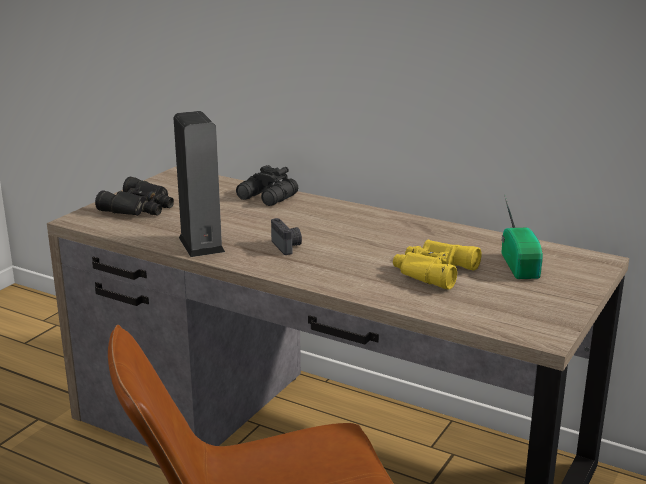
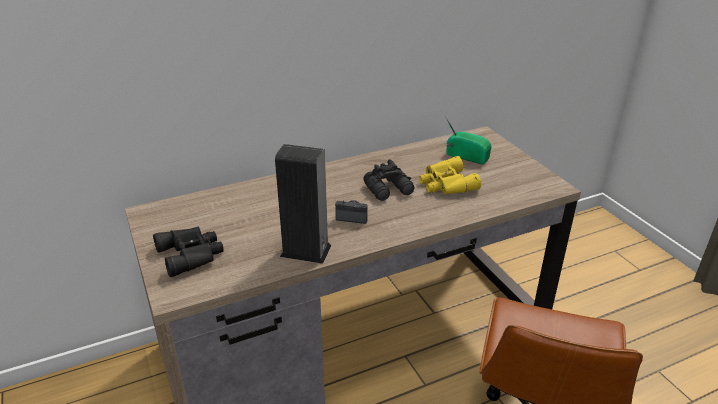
camera: 55 degrees left, 10 degrees up
(267, 198) = (256, 193): black binoculars -> black binoculars (389, 190)

